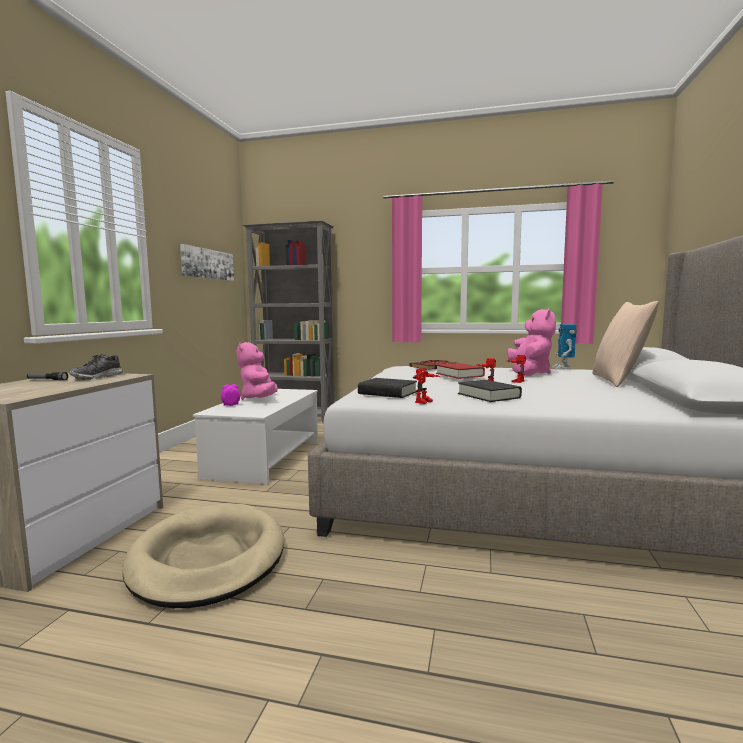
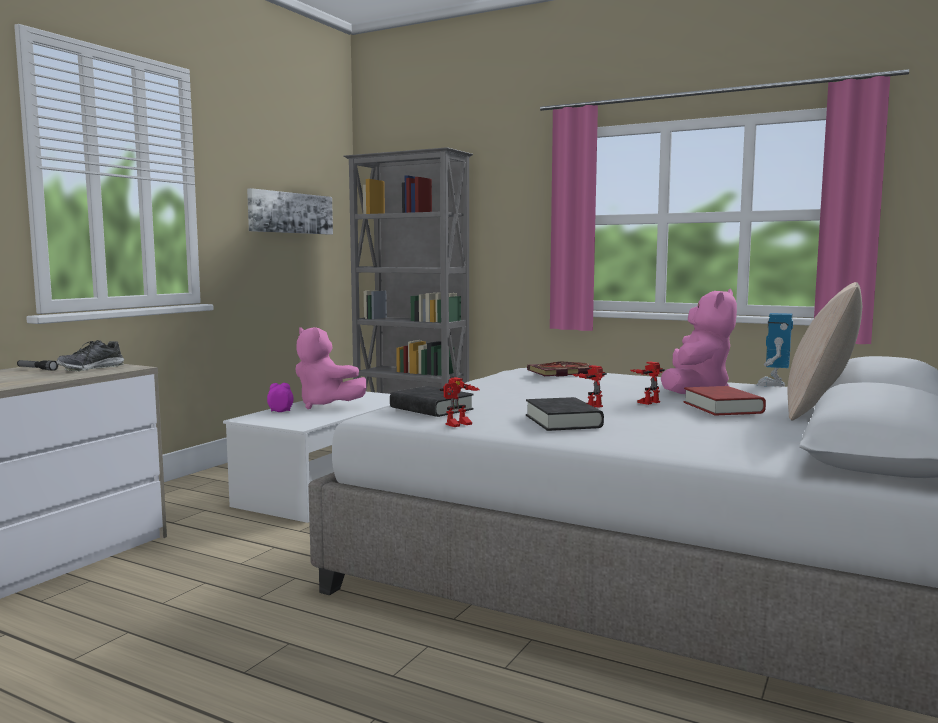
camera: 15 degrees right, 0 degrees up
(208, 559) = (176, 602): beige dog bed -> none
(259, 399) = (325, 405): pink plush toy -> pink plush toy turned 60 degrees counterclockwise
(459, 375) = (577, 387): red book -> red book (722, 408)

